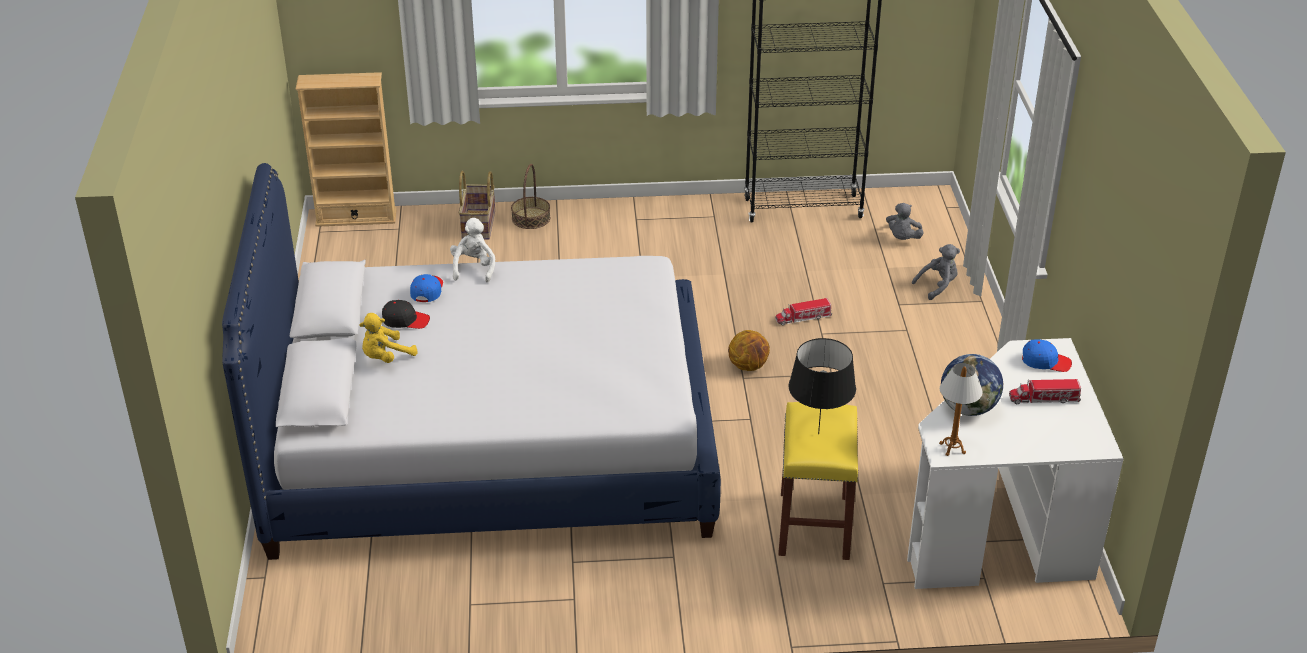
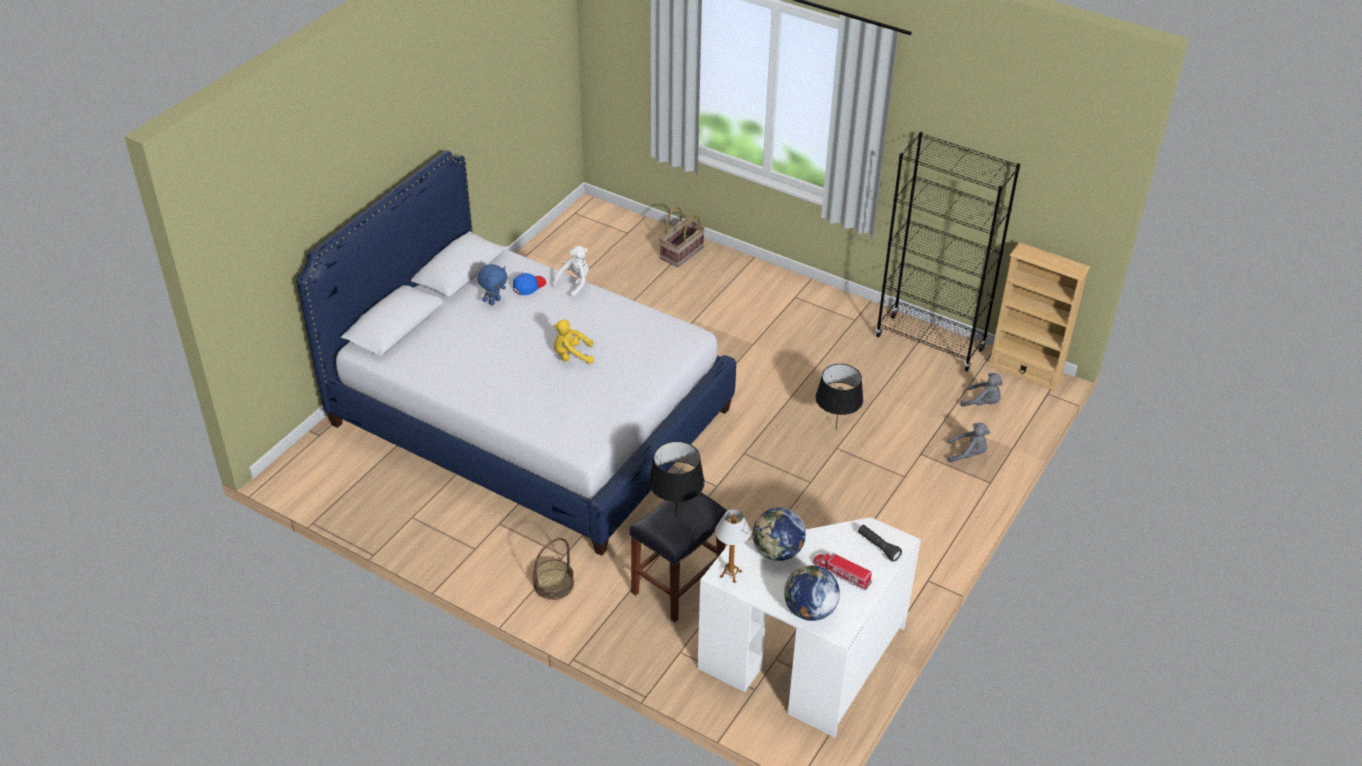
camera: 35 degrees right, 5 degrees up
(356, 217) = (608, 212): beige bookcase -> beige bookcase (1025, 371)
(386, 357) = (456, 321): yellow plush toy -> yellow plush toy (572, 356)
(405, 320) = (494, 301): black cap -> blue plush toy
(531, 218) = (722, 263): basket -> basket (553, 584)
(749, 366) = (757, 446): basketball -> none
(803, 318) = (836, 429): toy truck -> black table lamp
(813, 524) = (678, 584): yellow stool -> black stool
(903, 238) = (982, 403): grey plush toy -> grey plush toy turned 120 degrees counterclockwise
(1045, 361) = (878, 547): blue cap -> black flashlight
(1054, 443) = (809, 610): none -> globe

